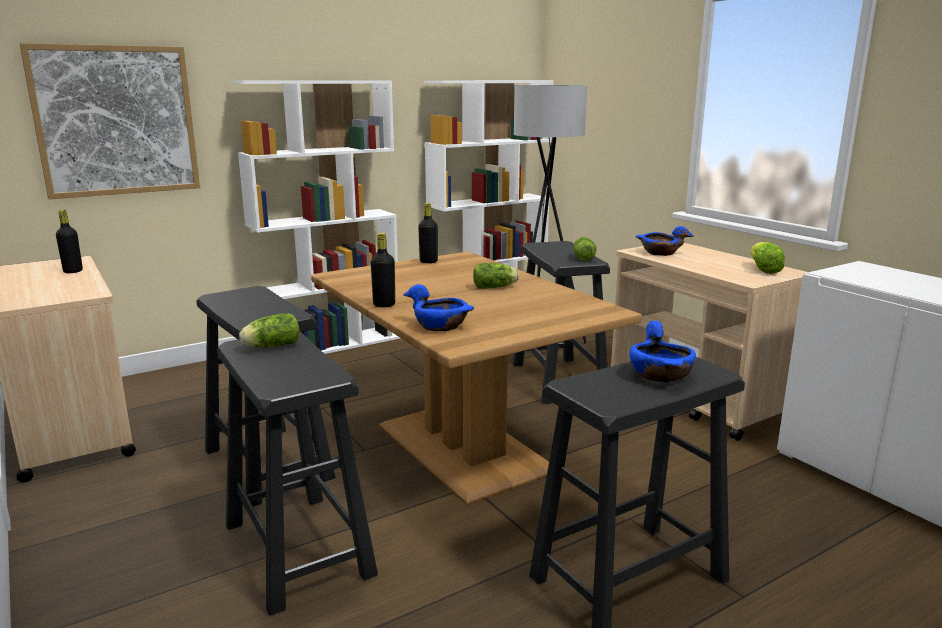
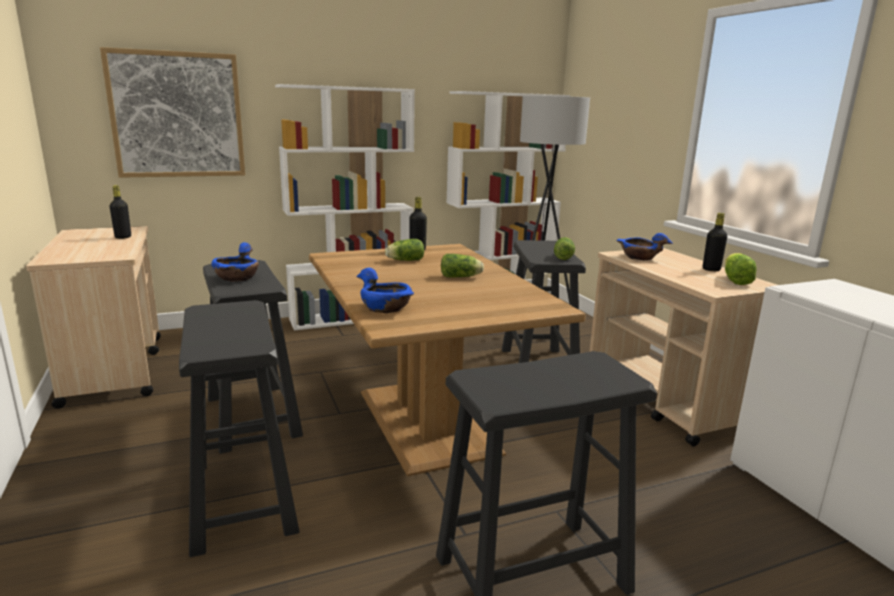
camera: 10 degrees right, 0 degrees up
(270, 346) = (226, 313): lettuce -> lettuce (404, 260)
(384, 305) = (350, 284): black bottle -> black bottle (711, 269)
(660, 374) = (569, 375): blue bowl -> blue bowl (237, 277)

